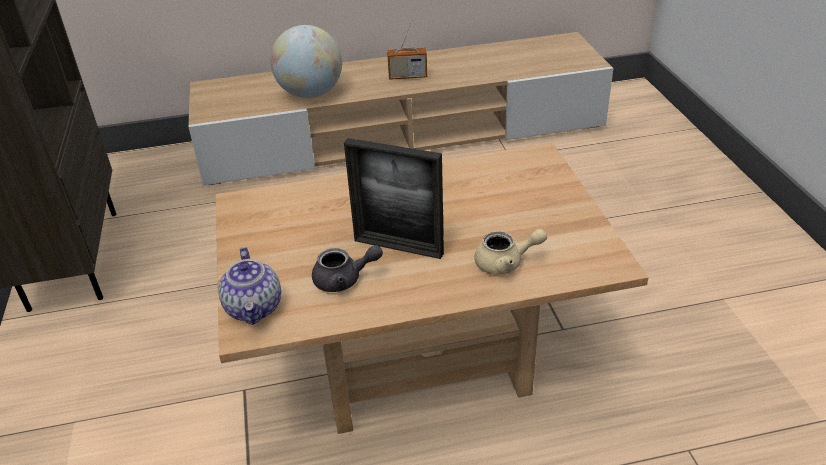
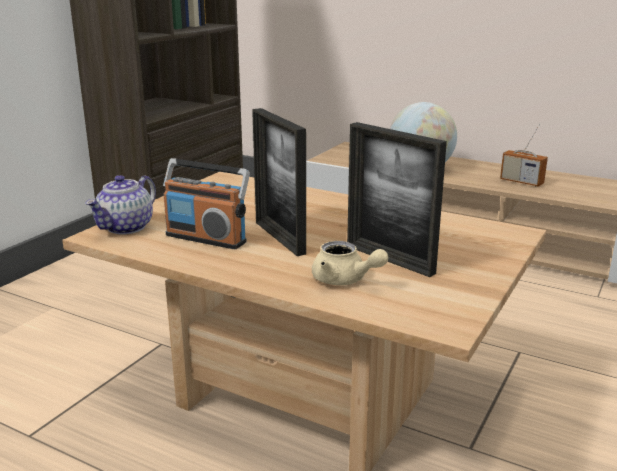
camera: 40 degrees right, 15 degrees down
(344, 280) = (206, 238): grey teapot -> radio
(503, 226) = (389, 259): none -> picture frame

